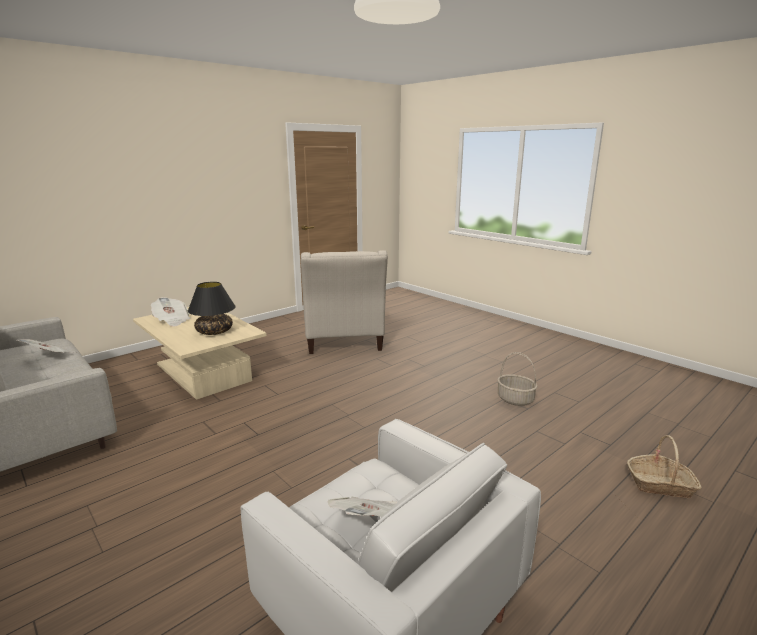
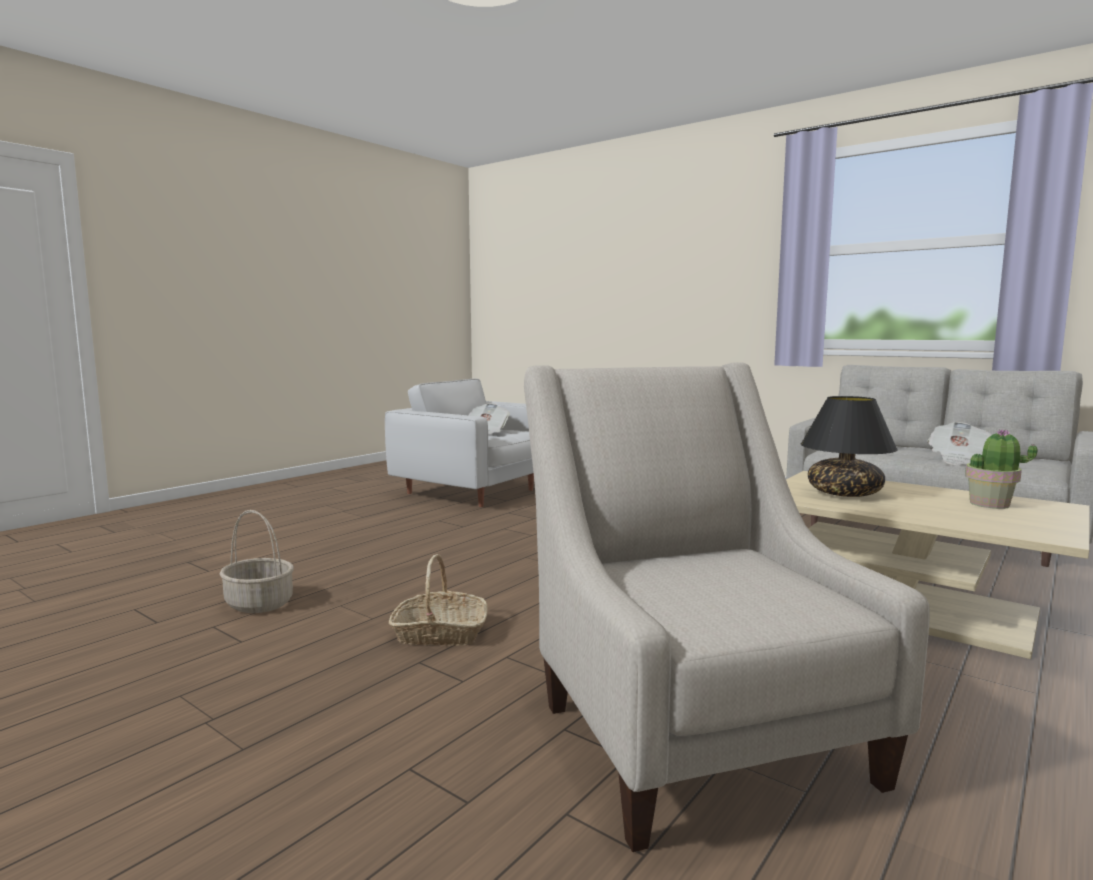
camera: 170 degrees right, 10 degrees down
(172, 321) = (990, 504): newspaper -> potted plant
(660, 485) = (191, 538): basket -> basket (439, 633)

